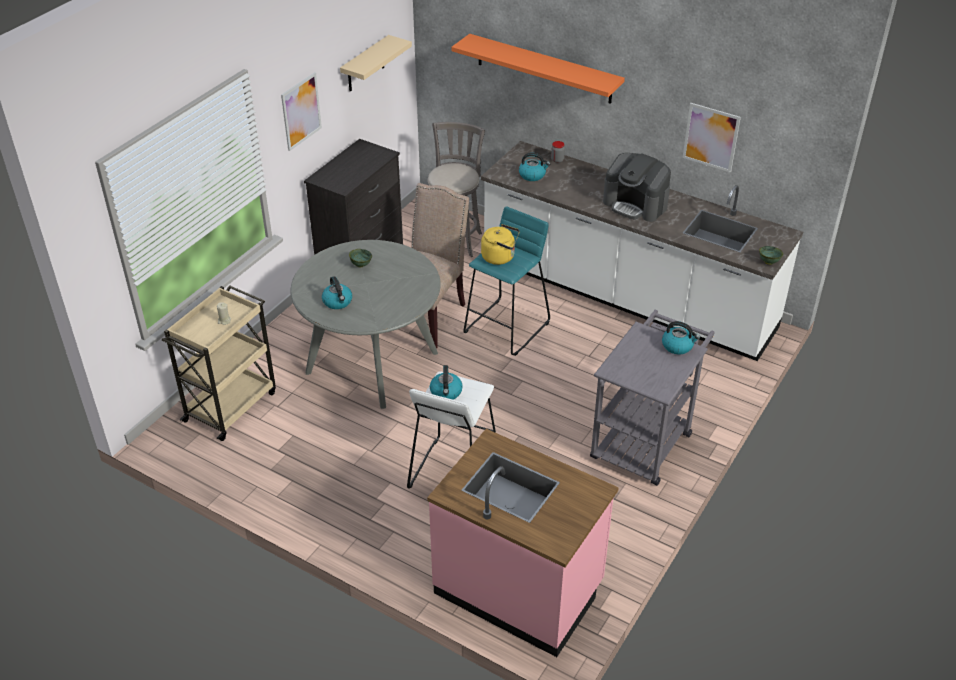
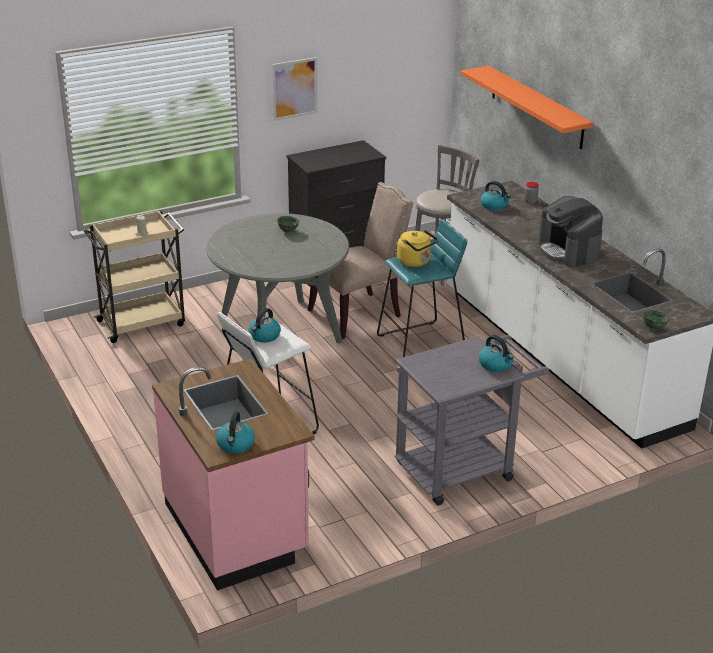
camera: 30 degrees right, 10 degrees down
(338, 302) = (242, 249): kettle -> kettle (235, 445)
(365, 65) = (383, 72): beige shelf -> none
(711, 137) = (654, 196): picture -> none

